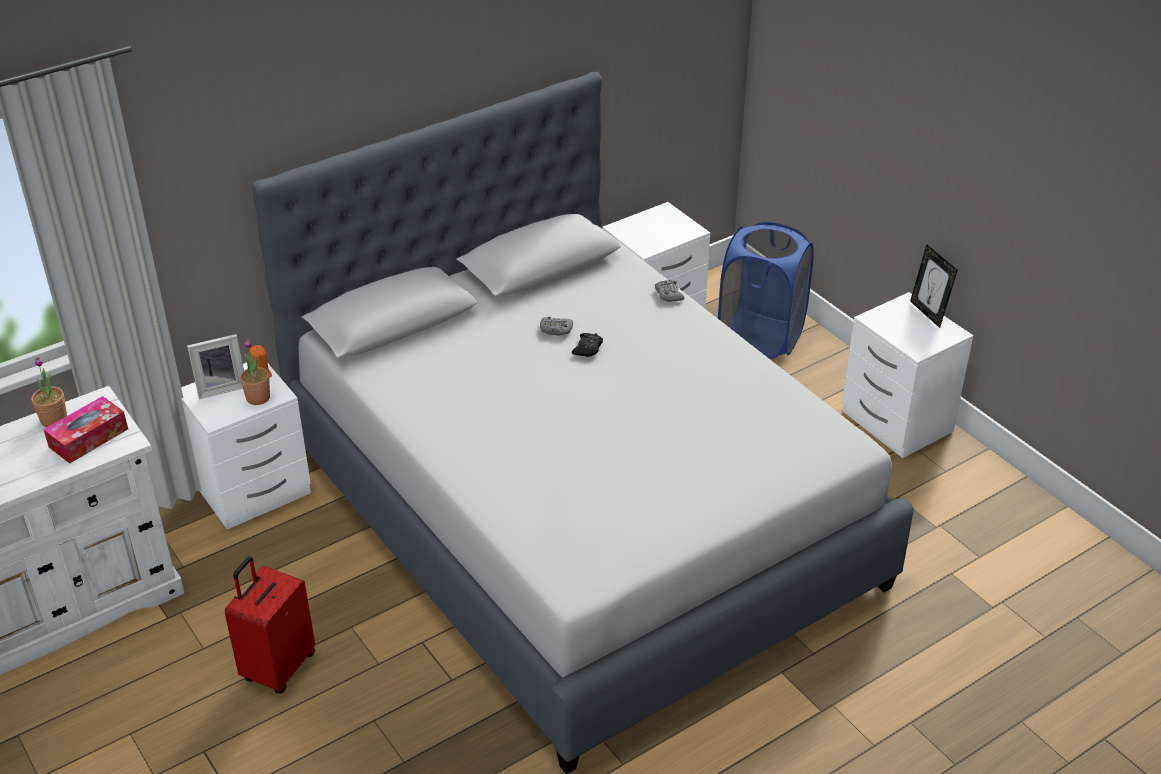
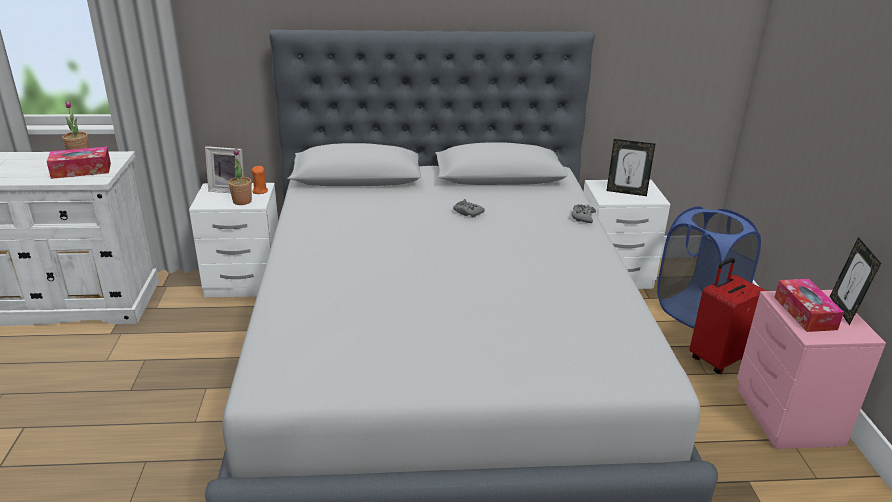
camera: 30 degrees right, 10 degrees down
(277, 667) = (132, 393): red suitcase -> red suitcase (717, 358)
(588, 348) = (479, 230): black game controller -> none
(657, 230) = (626, 192): none -> picture frame
(897, 423) = (787, 418): white nightstand -> pink nightstand
(901, 328) = (805, 313): none -> tissue box

